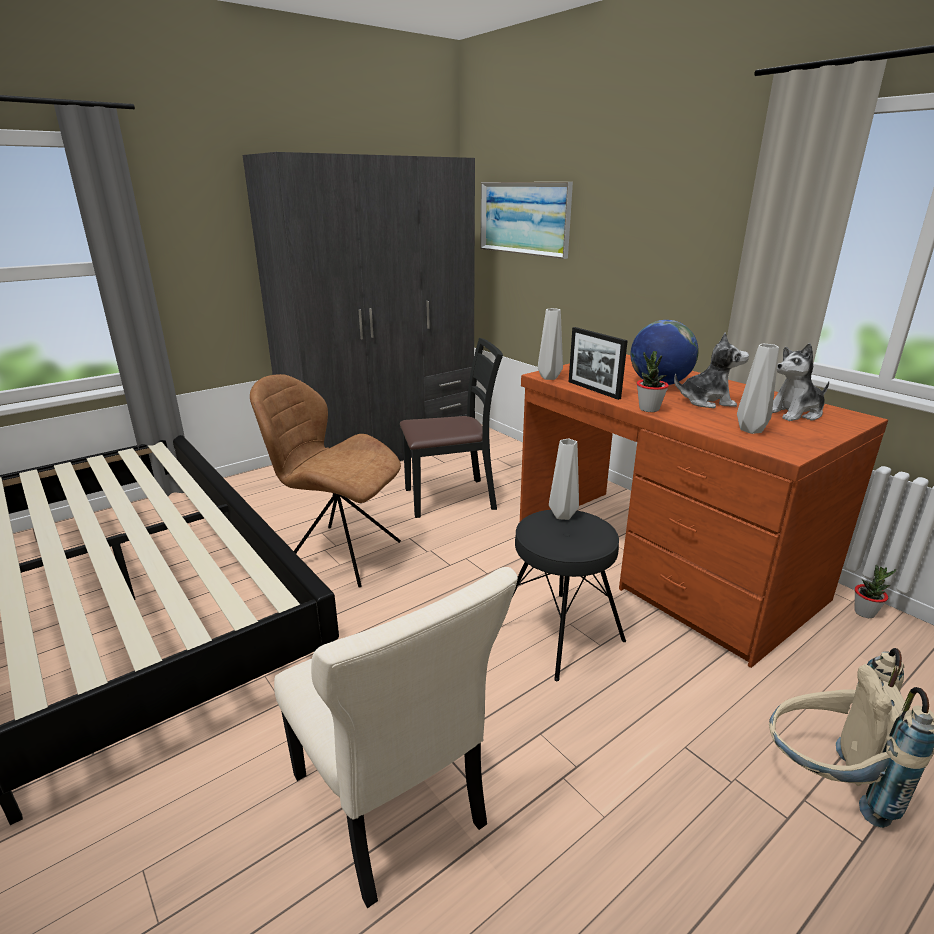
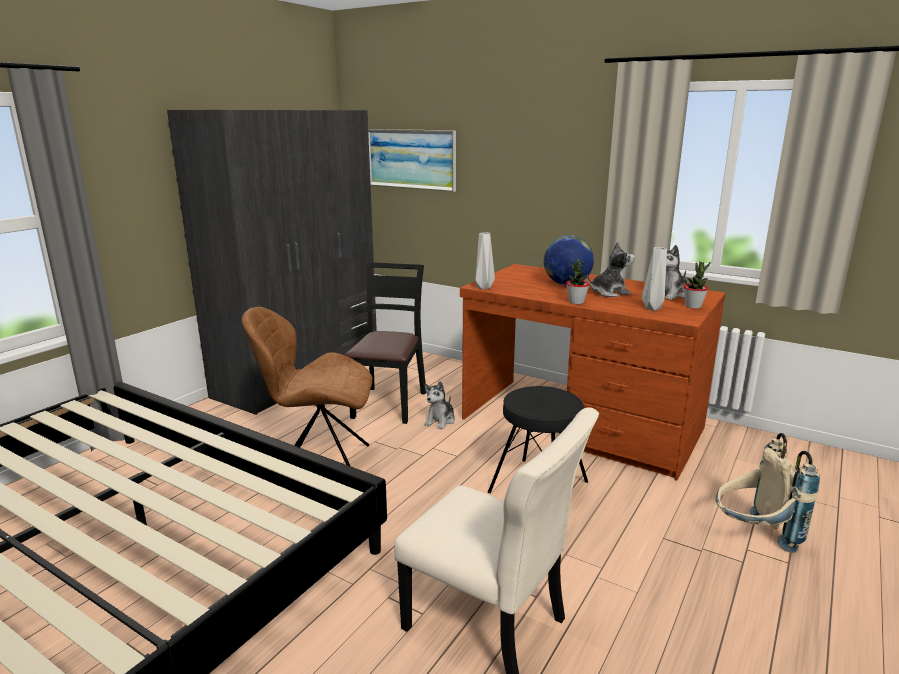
camera: 20 degrees left, 5 degrees down
(451, 498) = (389, 404): black chair -> black chair turned 45 degrees counterclockwise
(494, 527) = (440, 421): none -> plush toy
(561, 515) = (532, 391): grey vase -> none
(593, 390) = (525, 293): picture frame -> none
(864, 612) = (726, 432): potted plant -> potted plant (693, 306)

